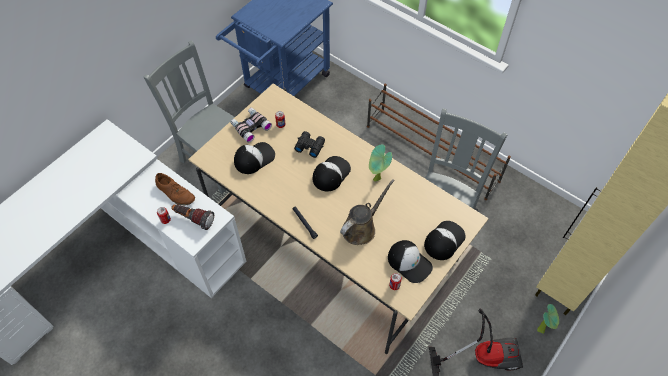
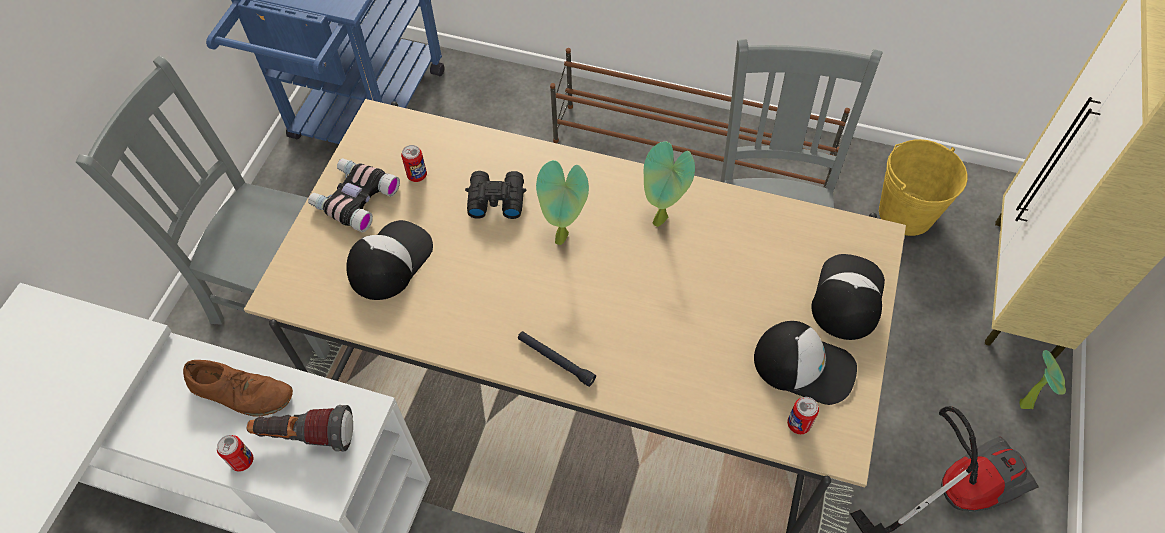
camera: 20 degrees left, 0 degrees up
(331, 174) = (563, 240): cap -> potted plant
(361, 228) = (676, 328): brown watering can -> none
(527, 218) = (906, 213): none -> yellow bucket

